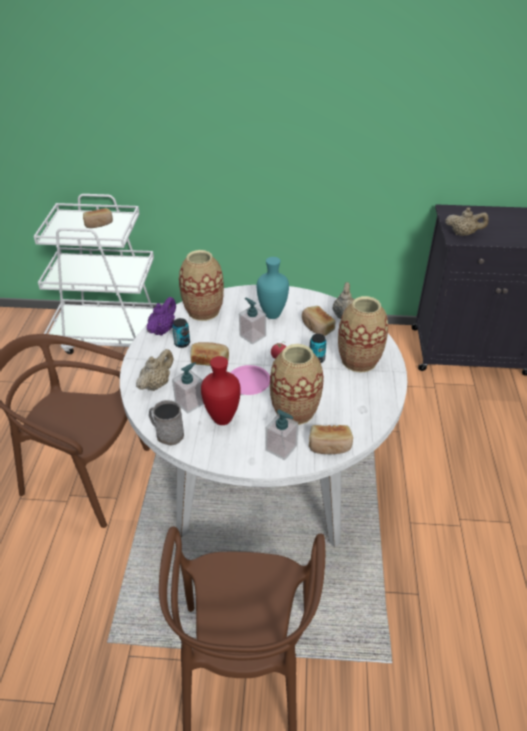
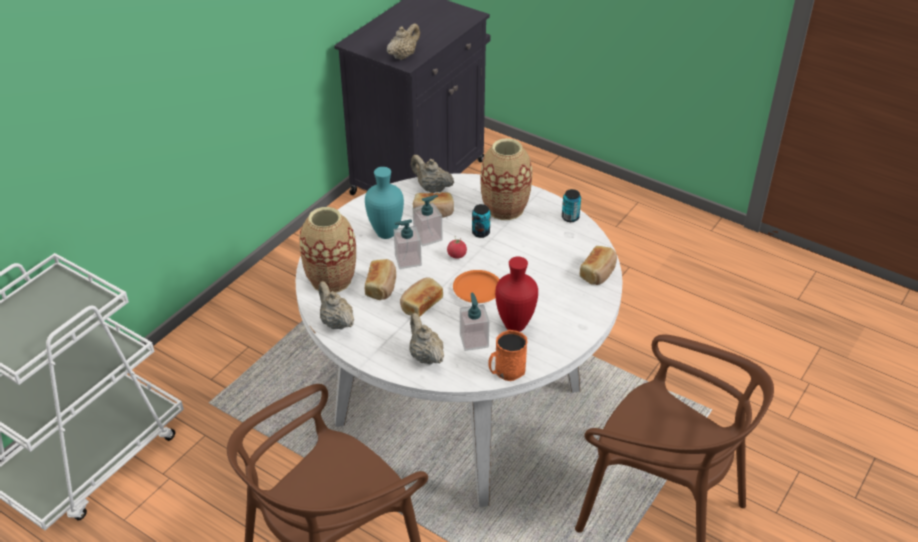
camera: 60 degrees left, 0 degrees up
(98, 224) = (41, 307): bread -> bread (382, 286)
(162, 330) = (336, 322): purple teapot -> beige teapot
(166, 433) = (506, 371): grey mug -> orange mug
(182, 343) = (374, 315): can -> can (570, 217)
(248, 382) = (477, 289): pink plate -> orange plate
(281, 448) = (580, 302): soap dispenser -> soap dispenser (428, 237)
(294, 411) = (540, 275): vase -> none

